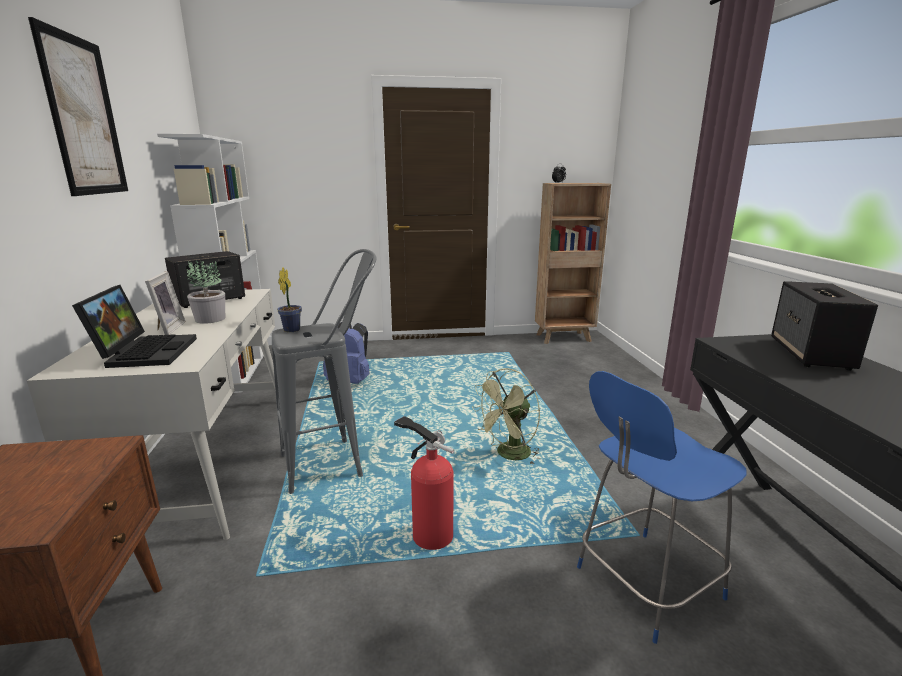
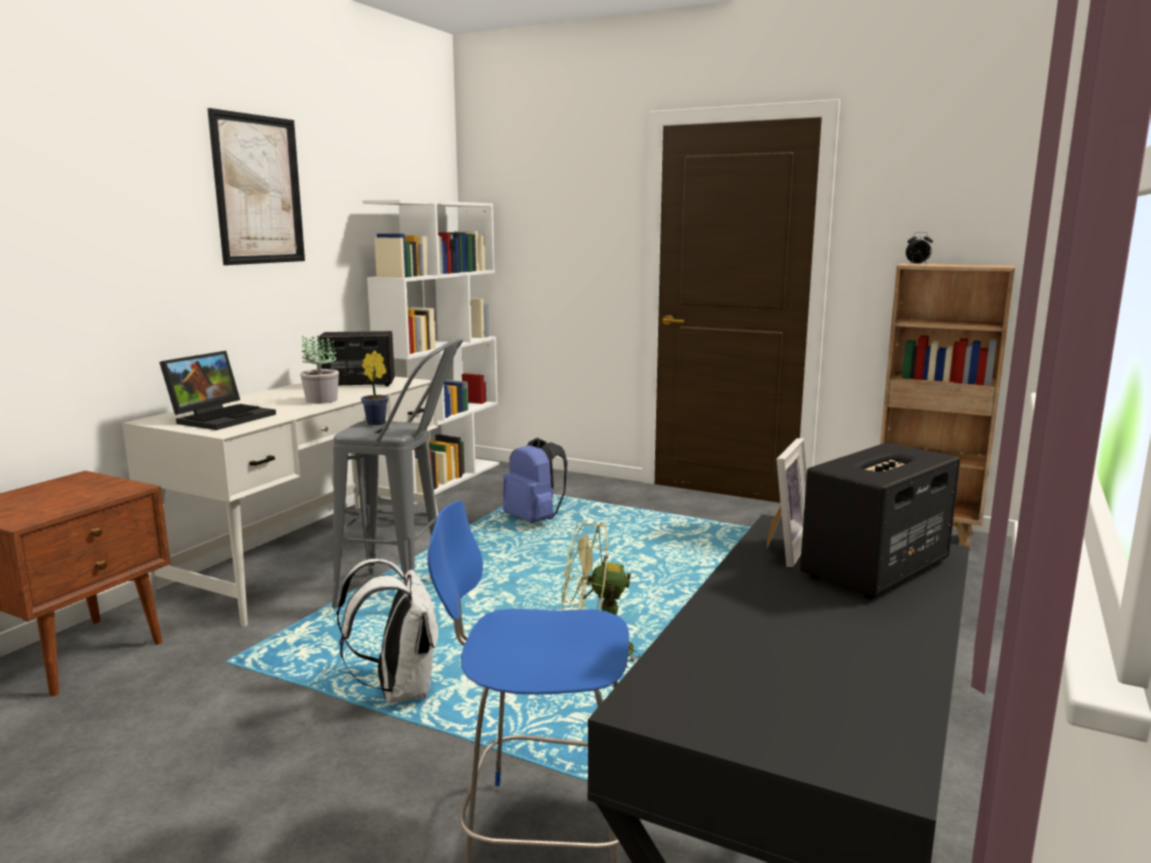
camera: 35 degrees right, 5 degrees down
(166, 329) = (273, 403): picture frame -> picture frame (783, 549)
(429, 534) = (399, 690): fire extinguisher -> white backpack

